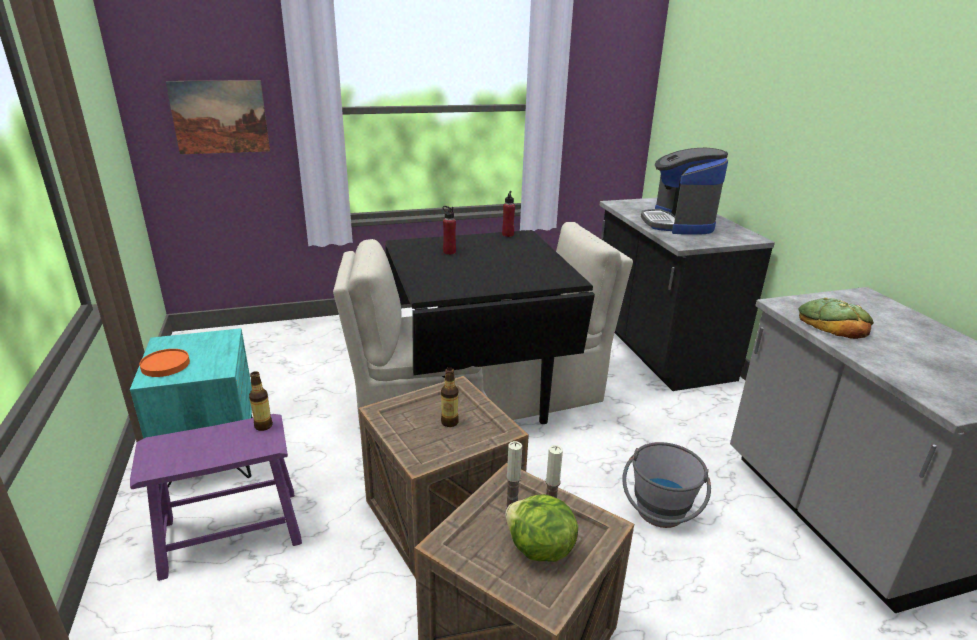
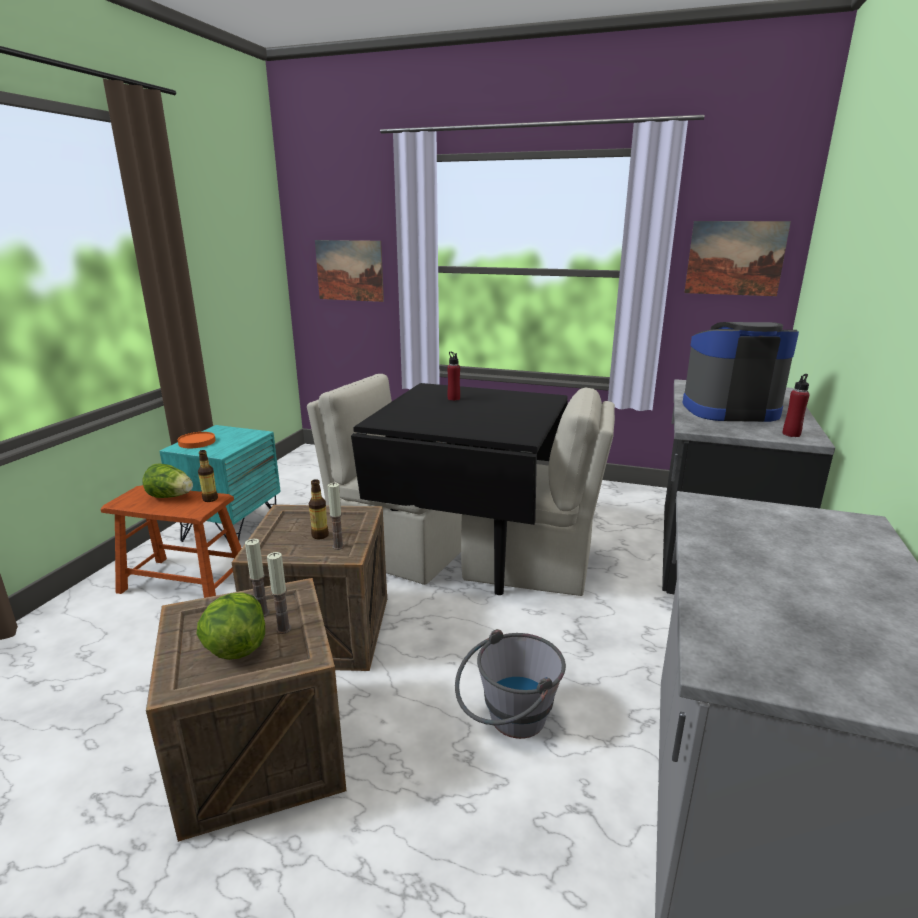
camera: 35 degrees right, 5 degrees down
(208, 439) = (171, 497): none -> lettuce
(231, 531) = (184, 581): purple stool -> brown stool
(481, 426) = (338, 546): none -> candle
(508, 235) = (533, 395): red bottle -> red bottle (791, 434)
(609, 90) = (735, 258): none -> picture
(678, 223) = (729, 410): coffee machine -> coffee machine turned 60 degrees clockwise
(833, 323) = (734, 536): bread -> none

